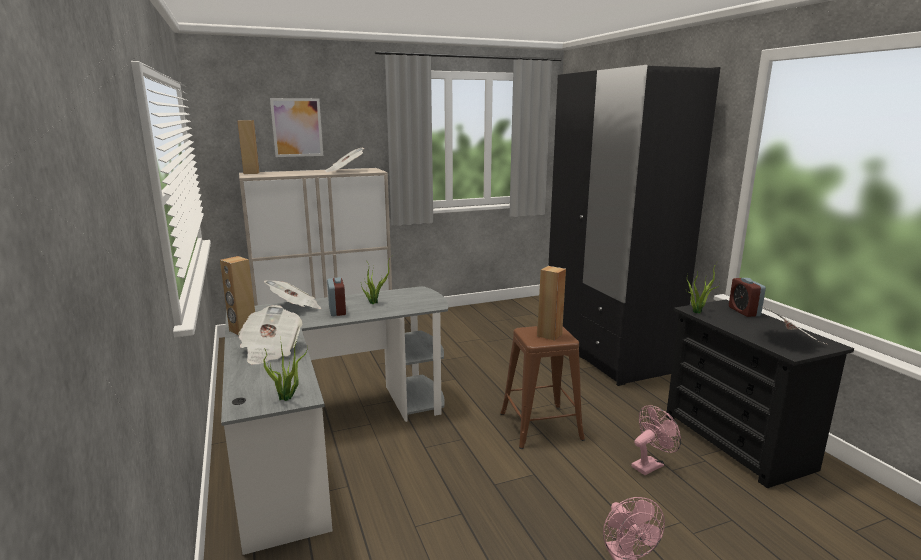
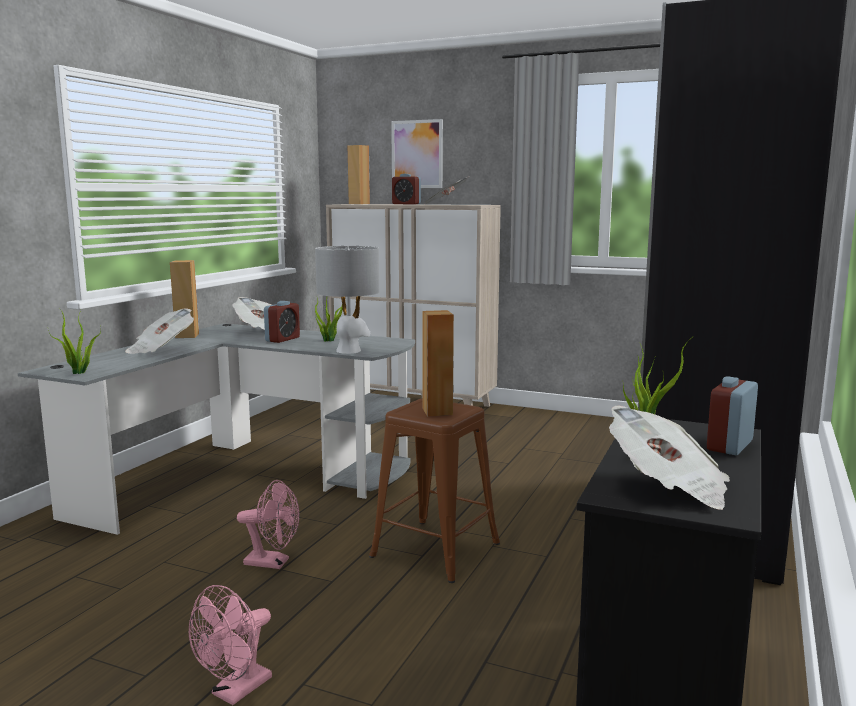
camera: 45 degrees right, 5 degrees down
(299, 171) = (406, 204): none -> alarm clock
(417, 307) = (349, 351): none -> grey table lamp
(650, 464) = (472, 642): pink fan -> pink fan (273, 563)

